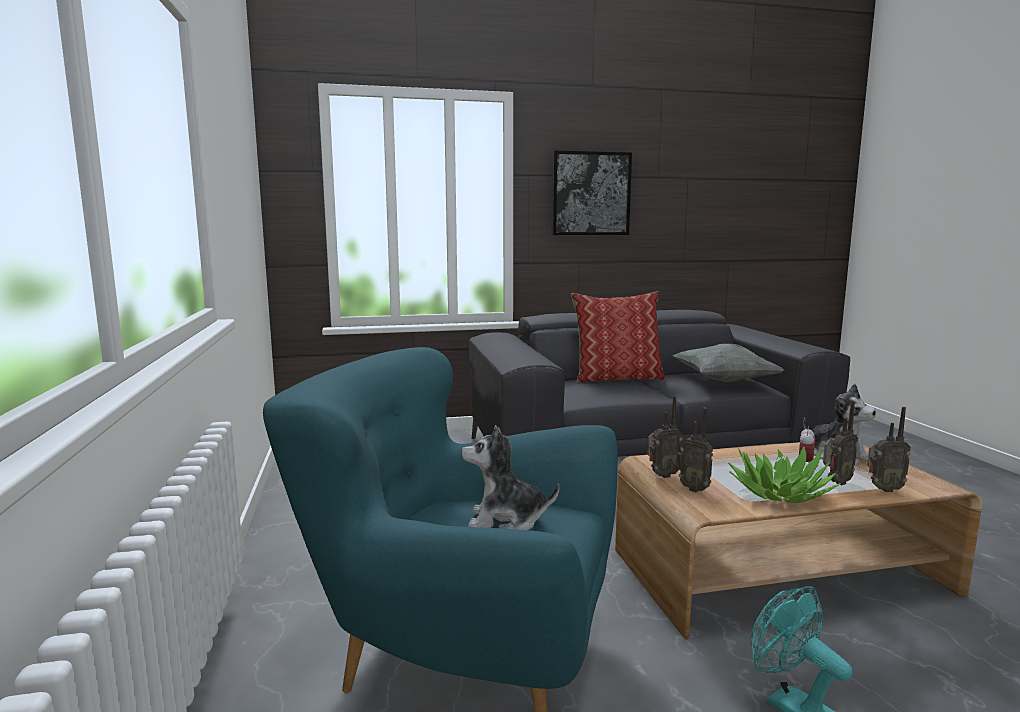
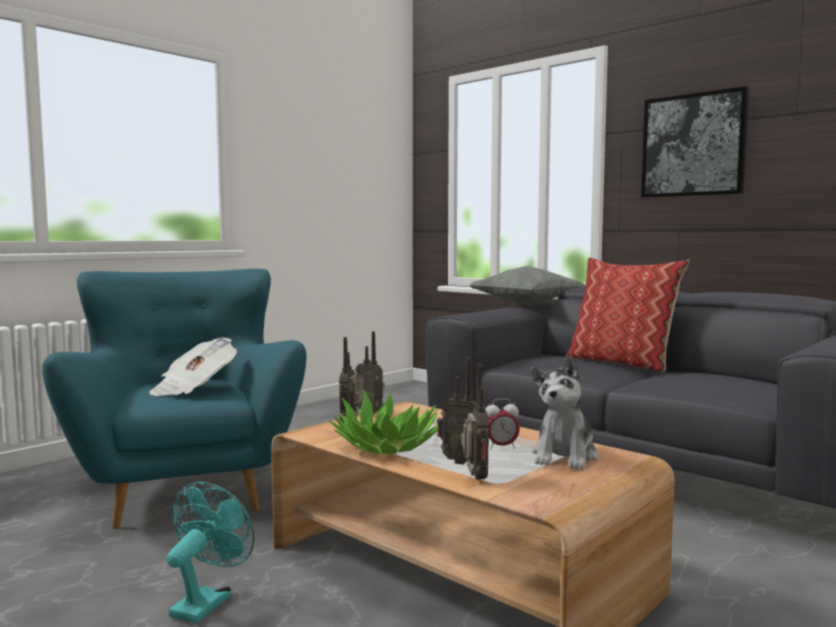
camera: 55 degrees right, 5 degrees down
(506, 521) = (194, 389): plush toy -> newspaper
(724, 381) = (726, 386): grey pillow -> grey pillow (526, 305)
(883, 489) = (474, 479): radio -> radio turned 150 degrees counterclockwise

